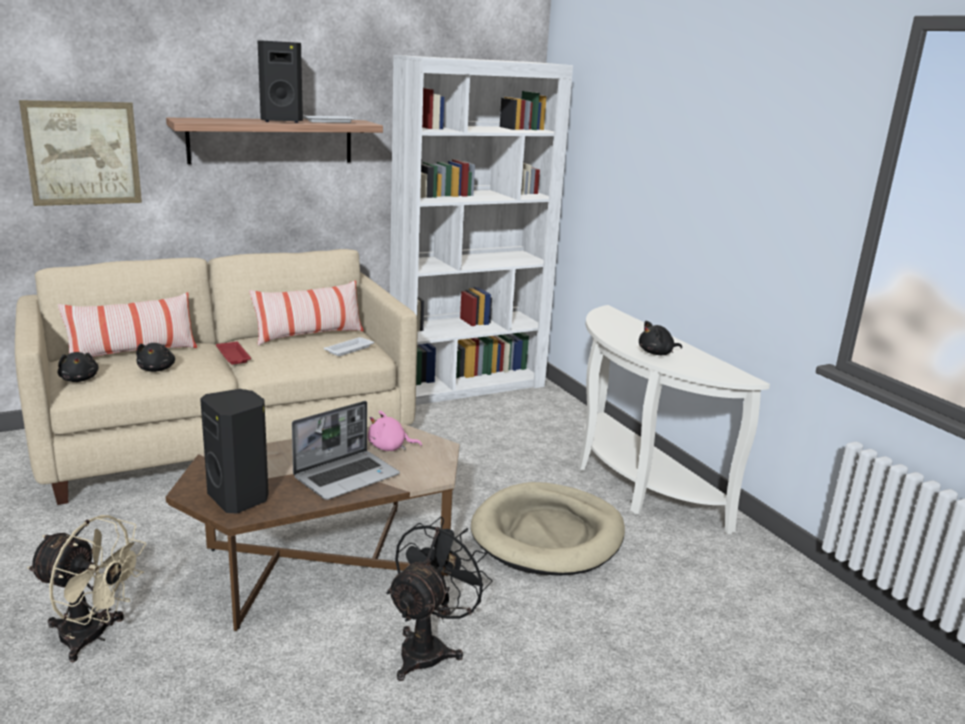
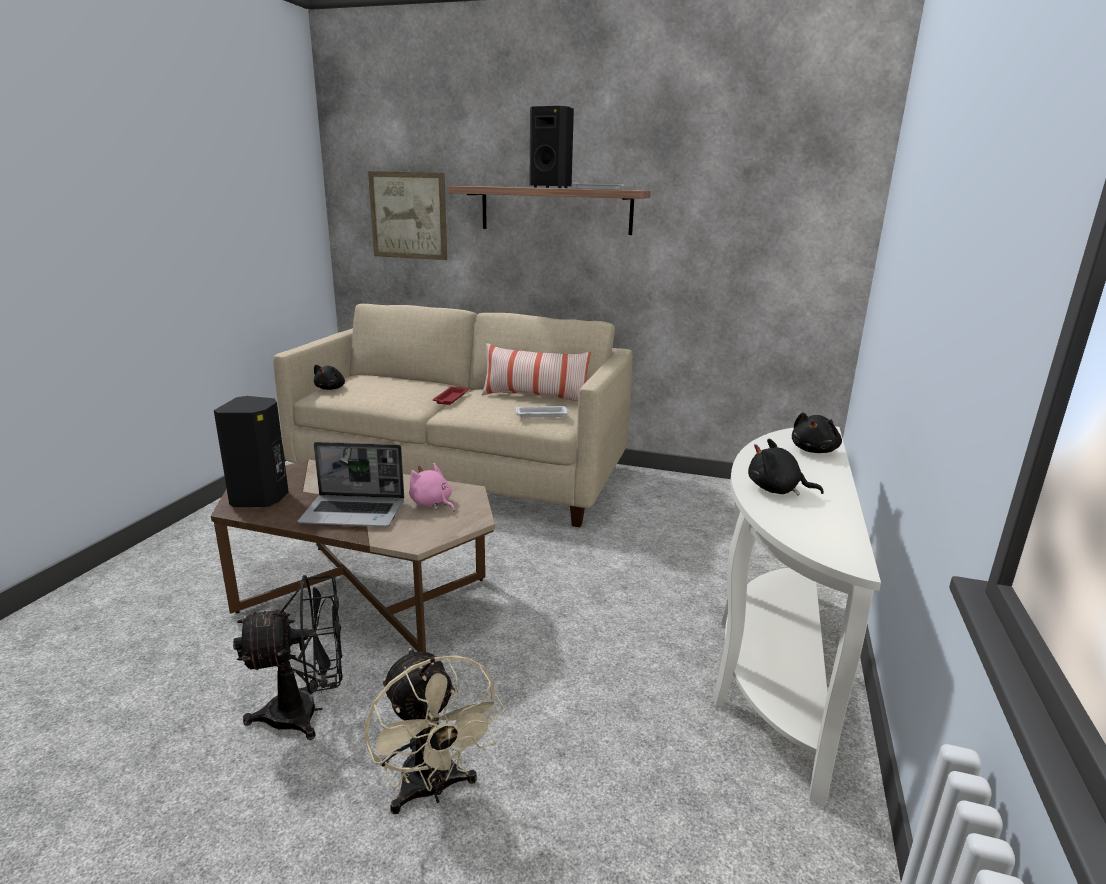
camera: 45 degrees right, 0 degrees up
(93, 637) = (172, 573): beige fan -> beige fan (432, 790)
(133, 353) = (392, 380): pillow -> none
(157, 369) = (381, 393): black plush toy -> black plush toy (814, 450)
(467, 384) = (730, 496): white bookcase -> none
(548, 534) = (577, 672): beige dog bed -> none

